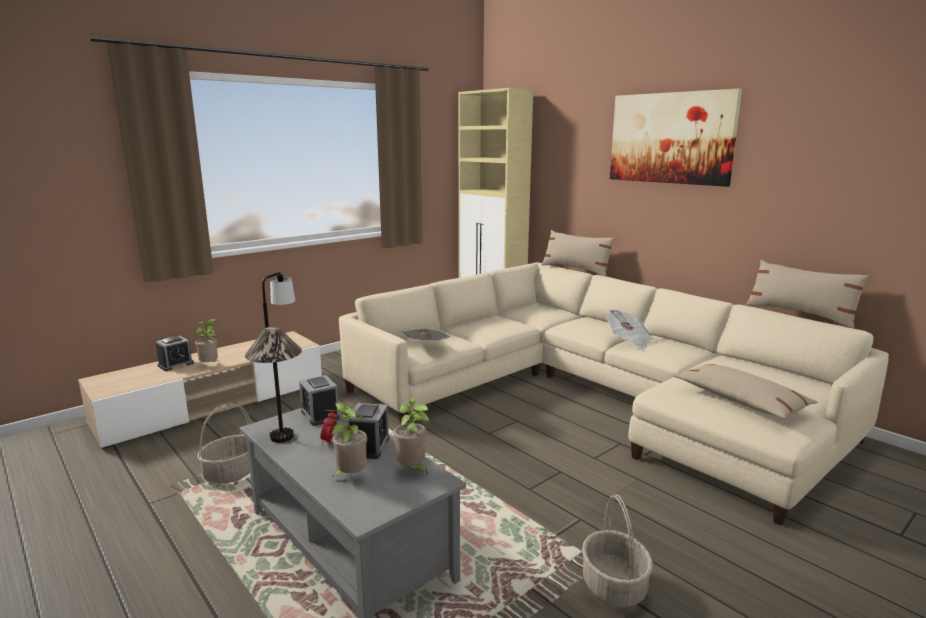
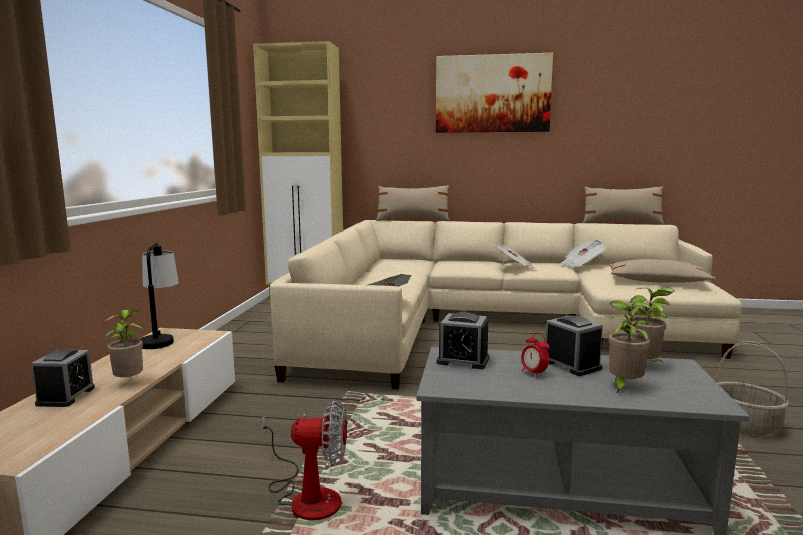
camera: 40 degrees left, 5 degrees down
(231, 472) = (307, 496): basket -> fan
(281, 436) = (482, 385): table lamp -> none
(711, 356) = (581, 265): none -> newspaper

